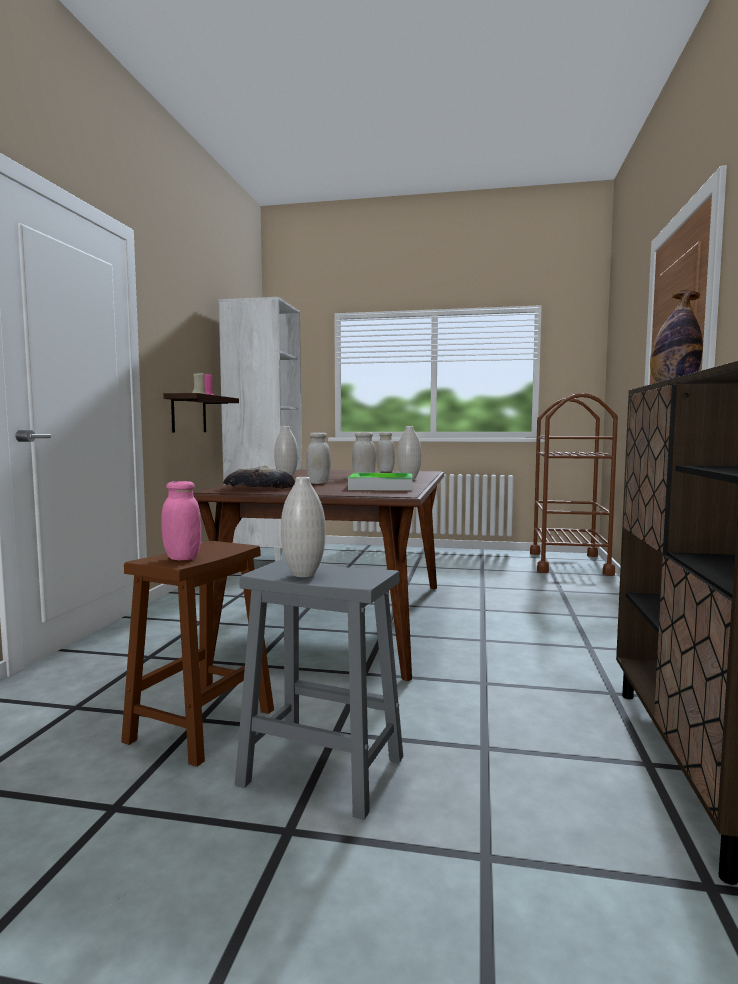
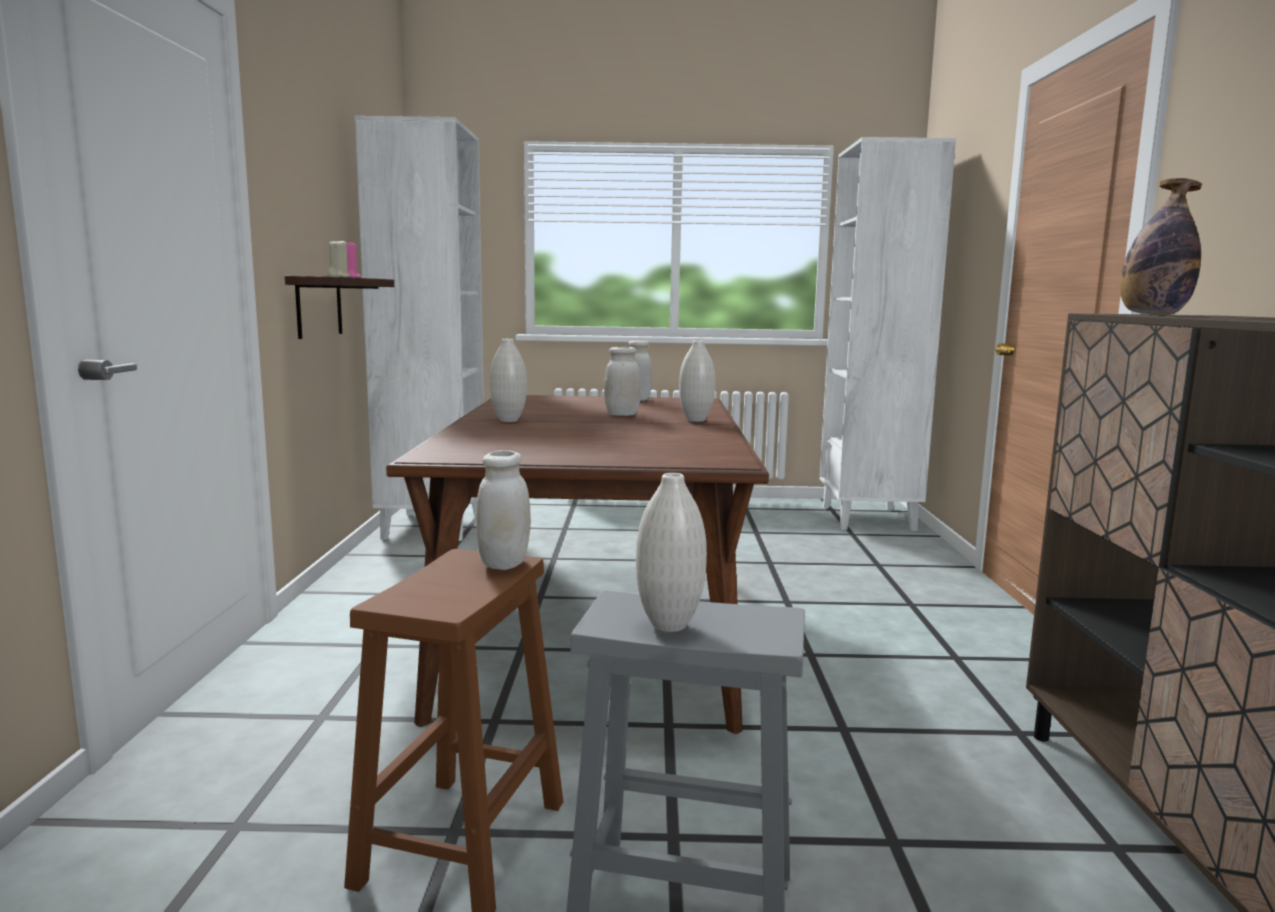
camera: 10 degrees left, 5 degrees up
(182, 558) = (442, 594): pink jar -> none
(259, 488) = (495, 448): bread -> none
(318, 483) = (573, 433): white jar -> white jar (504, 563)
(381, 487) = (680, 442): tray -> none
(569, 563) = (868, 518): brown cart -> white bookcase

